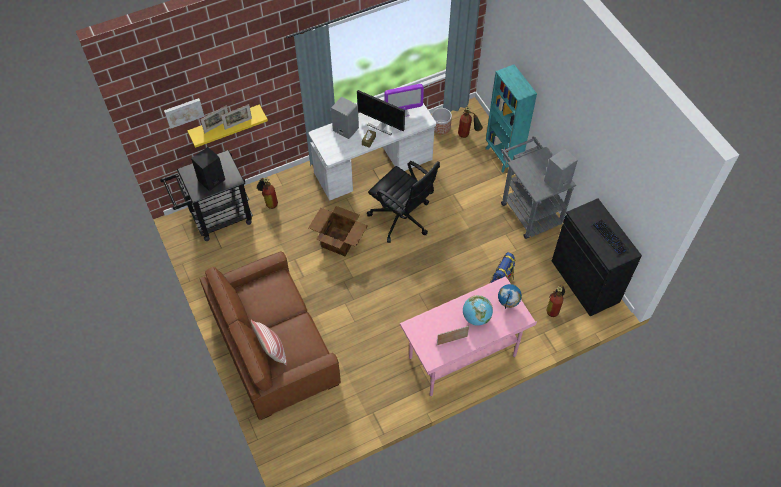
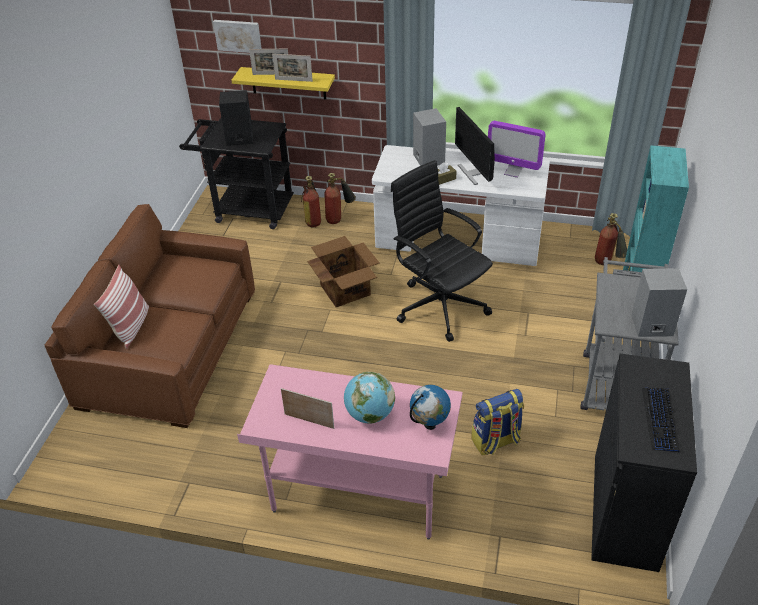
camera: 40 degrees right, 15 degrees down
(402, 218) = (439, 305): black office chair -> black office chair turned 150 degrees clockwise
(441, 127) = (579, 242): planter -> none
(554, 307) = (545, 515): fire extinguisher -> fire extinguisher (339, 218)

